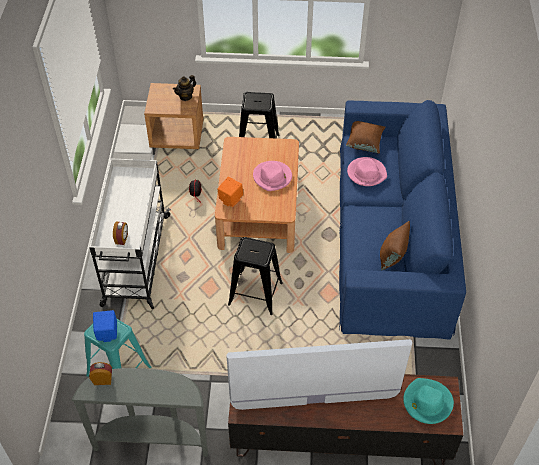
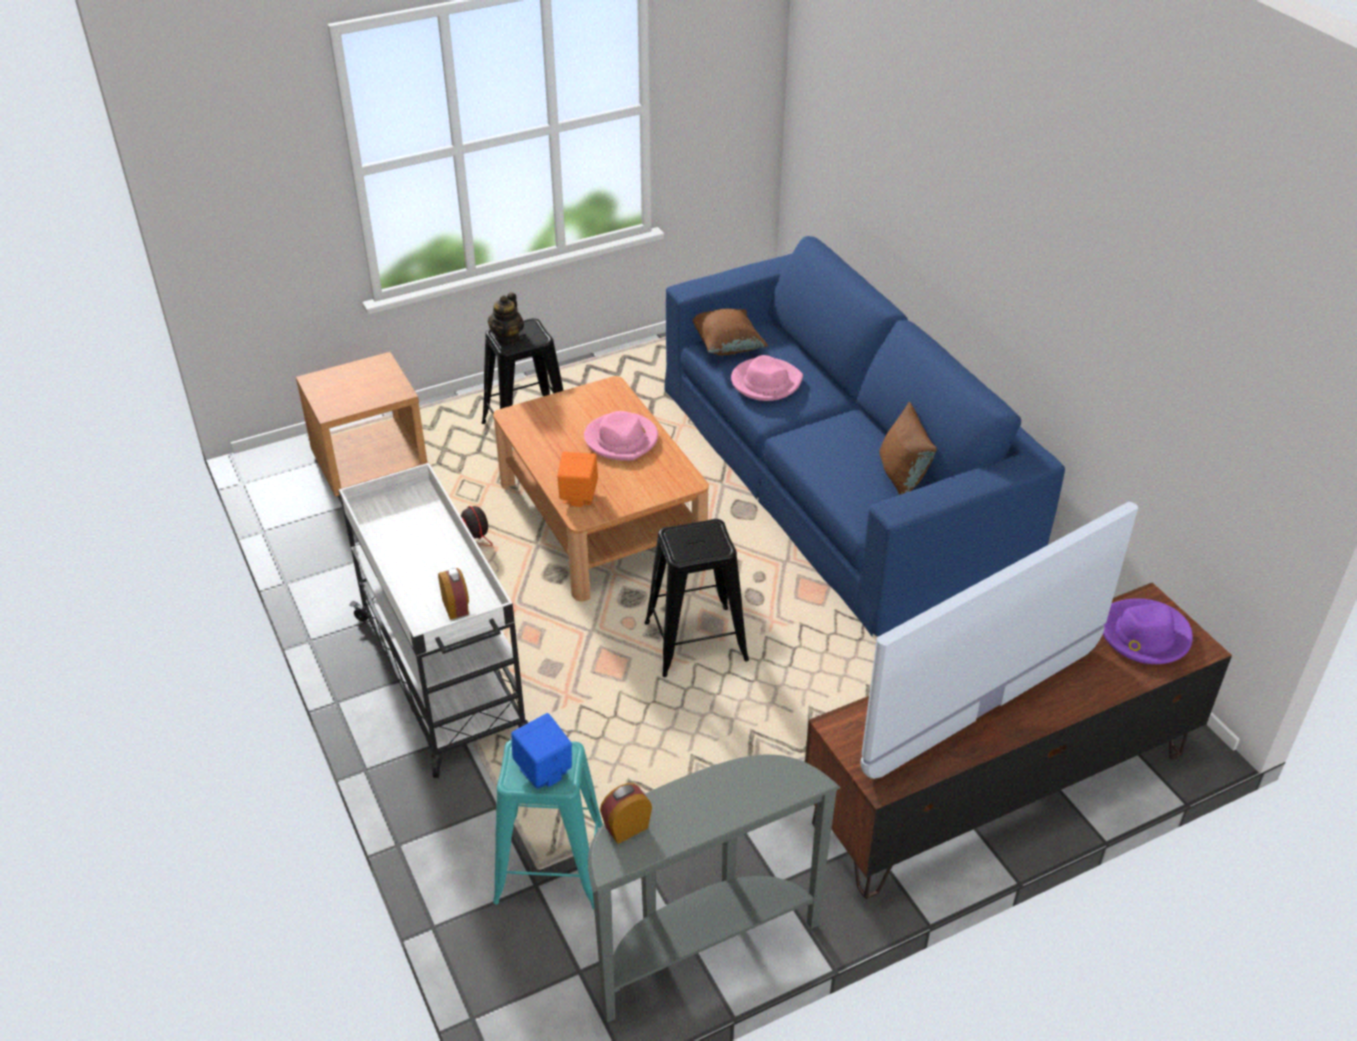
camera: 30 degrees left, 10 degrees down
(185, 96) = (377, 375): teapot -> teapot (507, 338)
(427, 402) = (1144, 635): turquoise hat -> purple hat

